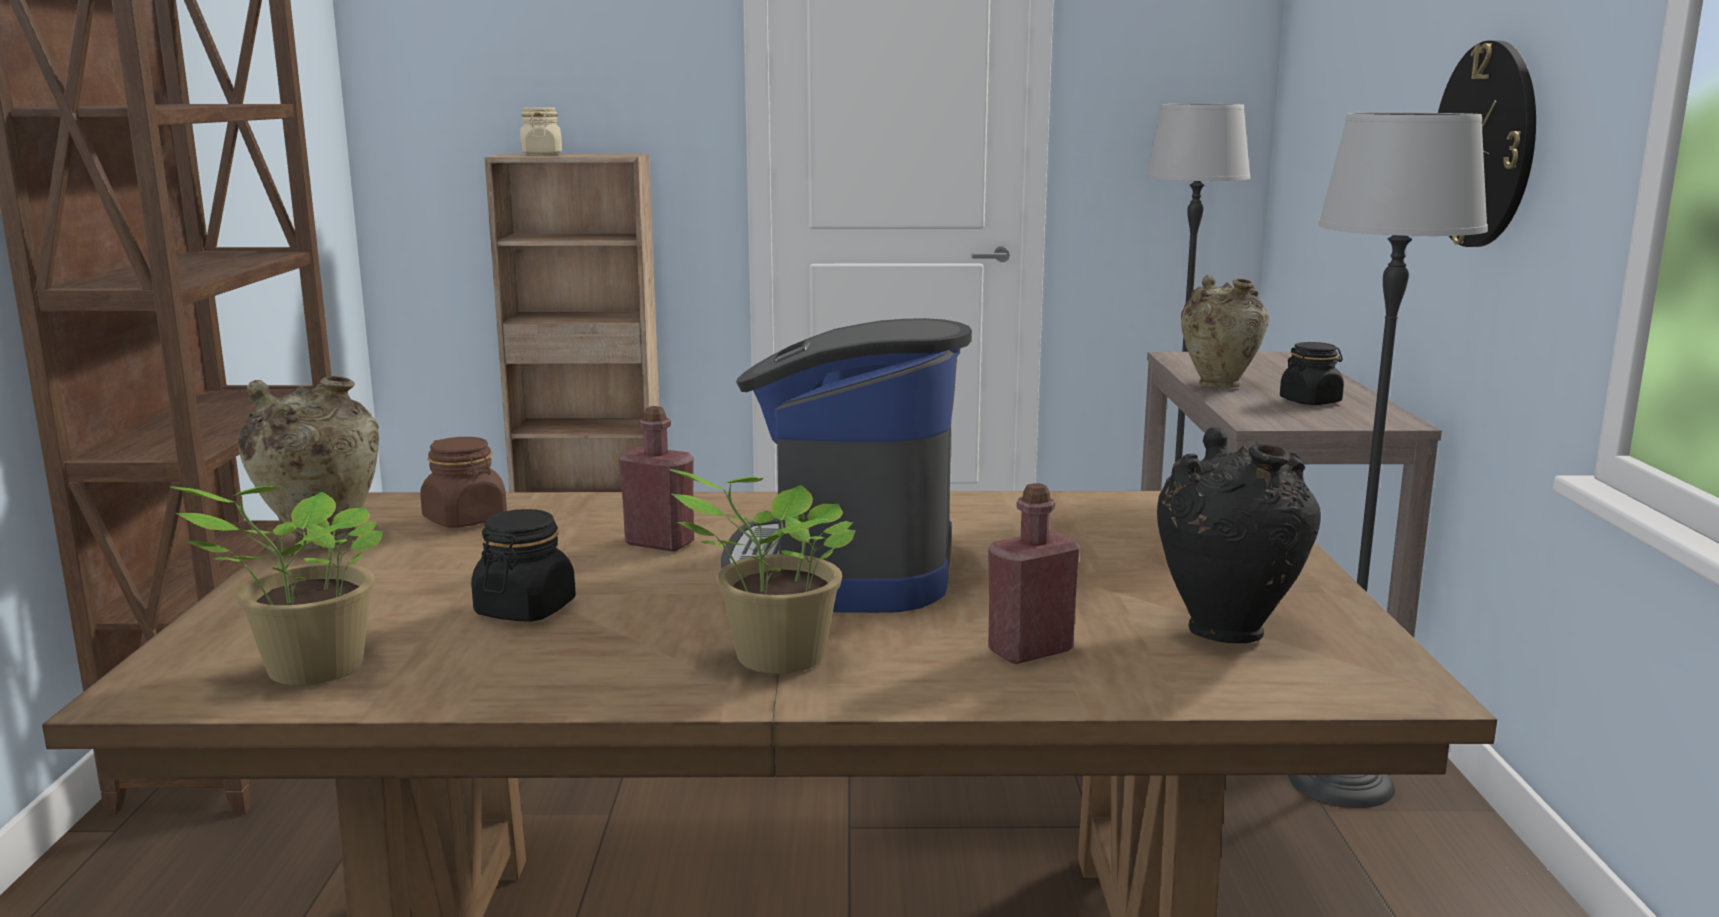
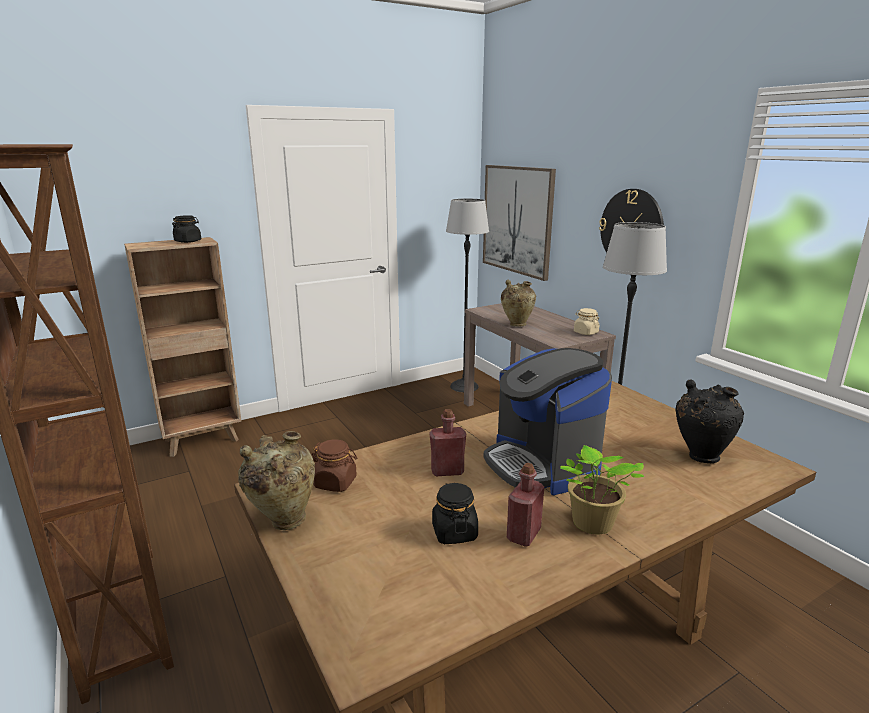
camera: 30 degrees left, 5 degrees up
(308, 670) = (418, 611): potted plant -> none
(542, 154) = (154, 243): beige jar -> beige jar (585, 332)
(1030, 650) = (663, 487): red bottle -> red bottle (523, 535)
(1310, 401) = (558, 328): black jar -> black jar (188, 241)
(1319, 154) = (517, 220): none -> picture

